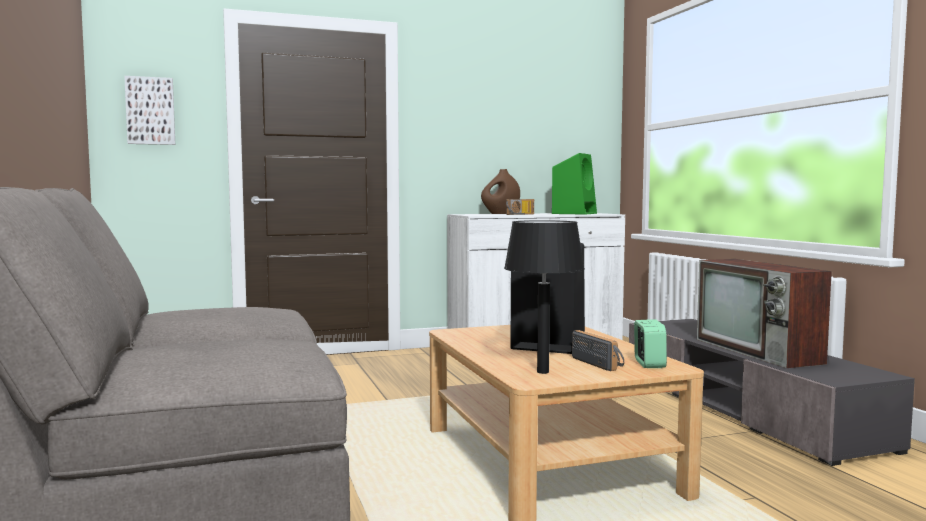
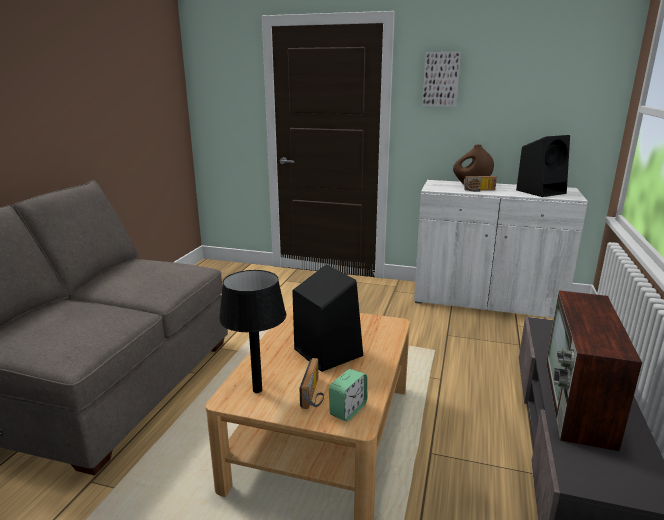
camera: 35 degrees right, 15 degrees up
(150, 111) = (220, 96): picture -> picture (441, 79)
(574, 213) = (541, 191): green speaker -> black speaker

